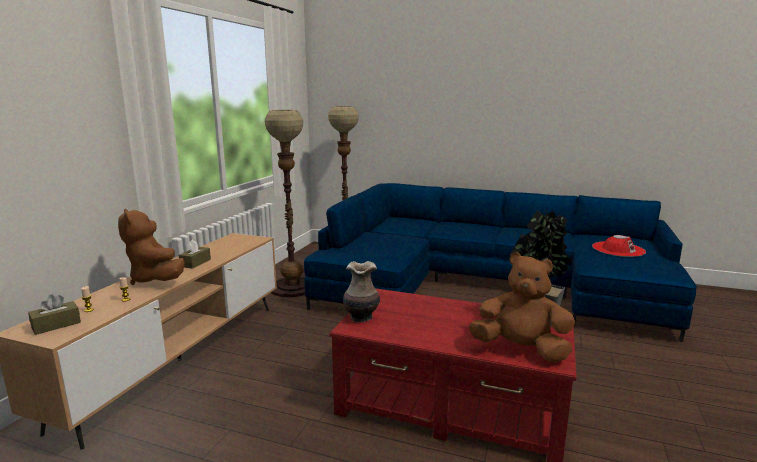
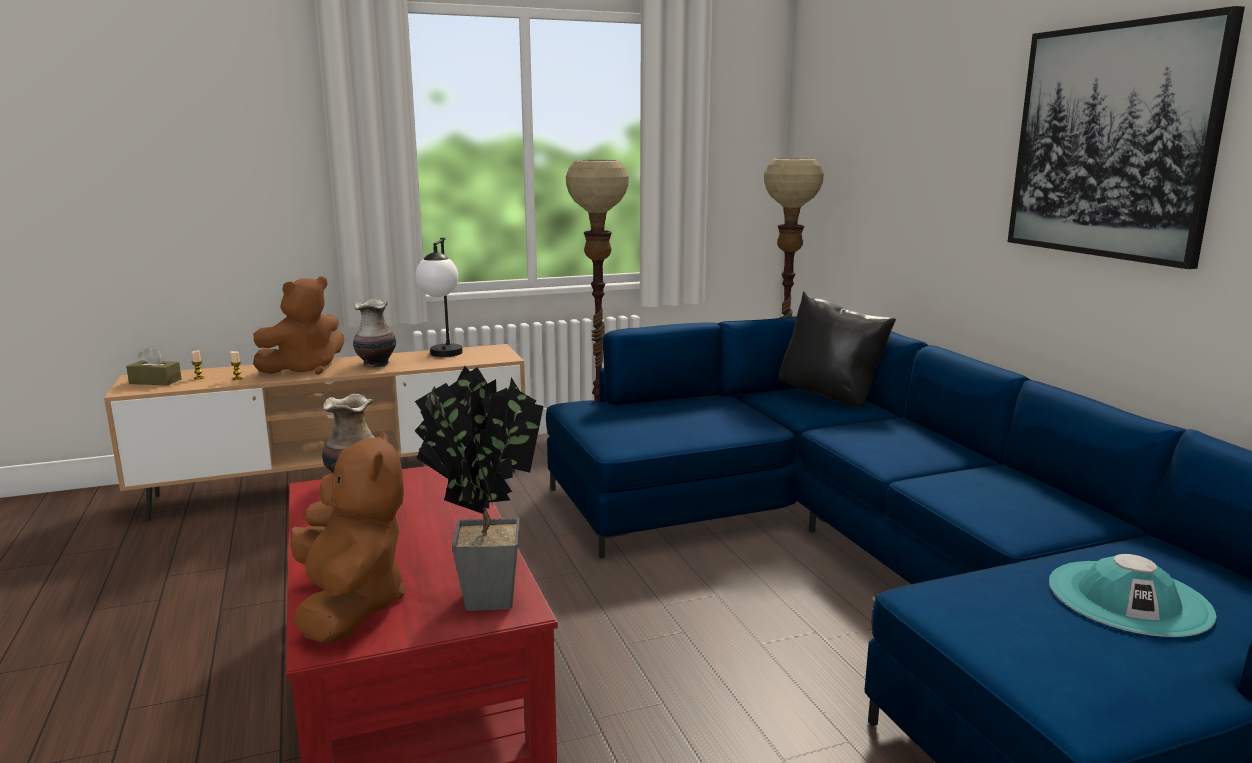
camera: 50 degrees right, 0 degrees up
(156, 279) = (305, 369): brown plush toy -> brown plush toy turned 150 degrees counterclockwise
(195, 263) = (375, 364): brown tissue box -> vase
(221, 247) = (444, 356): none -> table lamp
(405, 221) = (831, 397): none -> black pillow
(522, 97) = (1112, 141): none -> picture
(618, 249) = (1128, 598): red hat -> turquoise hat

